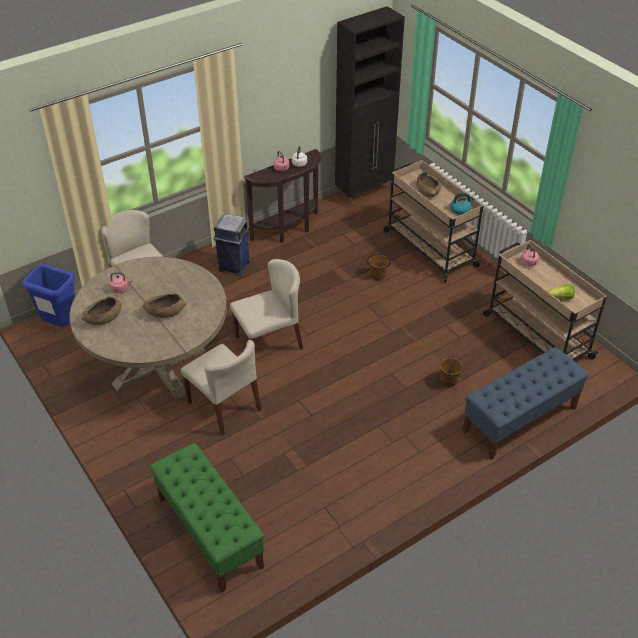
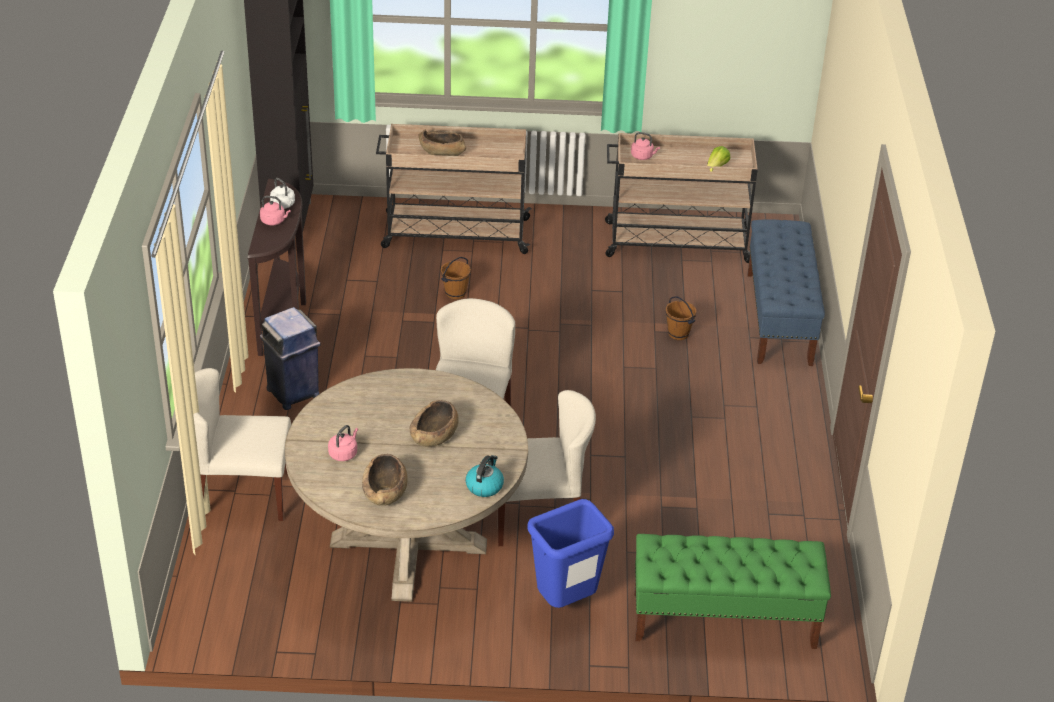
camera: 55 degrees left, 5 degrees down
(60, 325) = (214, 602): blue trash can -> blue trash can (565, 603)
(460, 209) = (503, 149): kettle -> kettle (484, 486)

